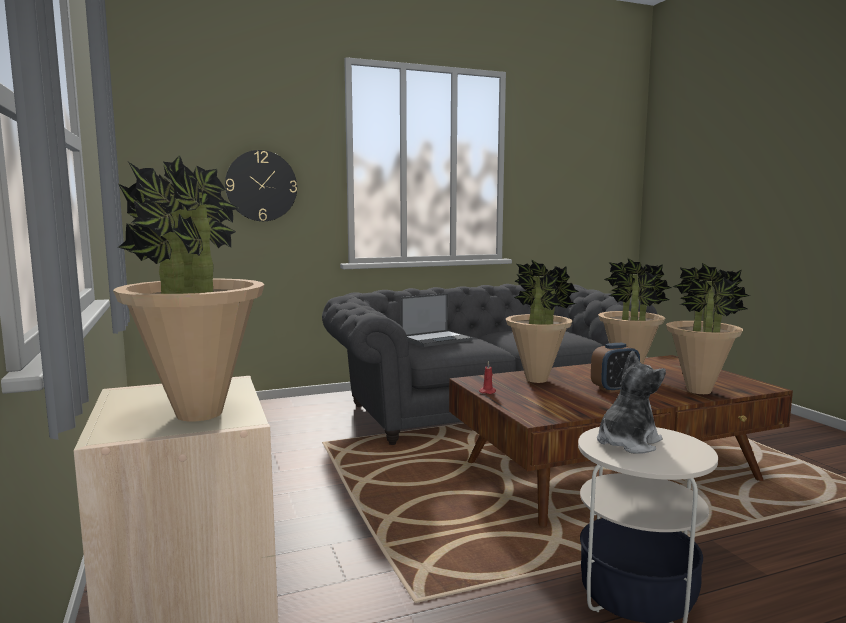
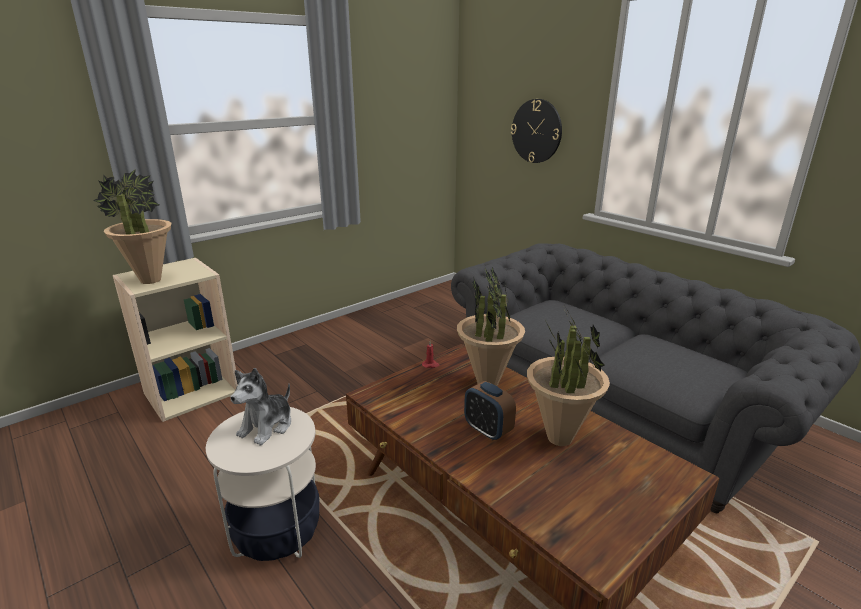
camera: 70 degrees right, 15 degrees up
(436, 339) = (563, 313): laptop -> none
(627, 443) = (267, 426): plush toy -> plush toy turned 90 degrees clockwise
(699, 391) = (526, 495): potted plant -> none

